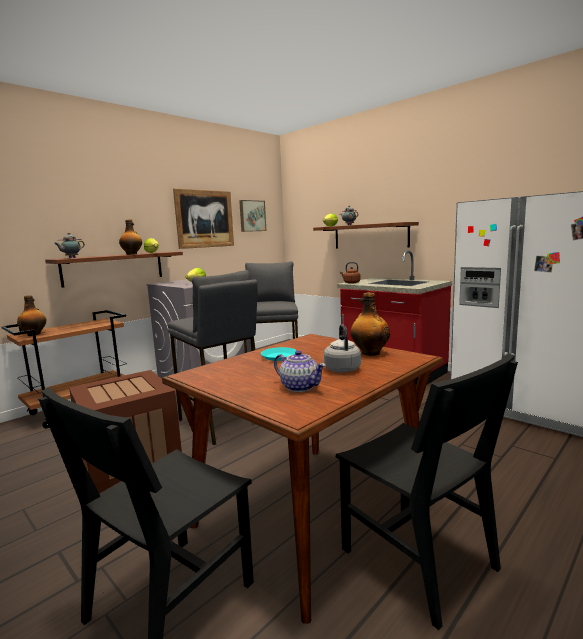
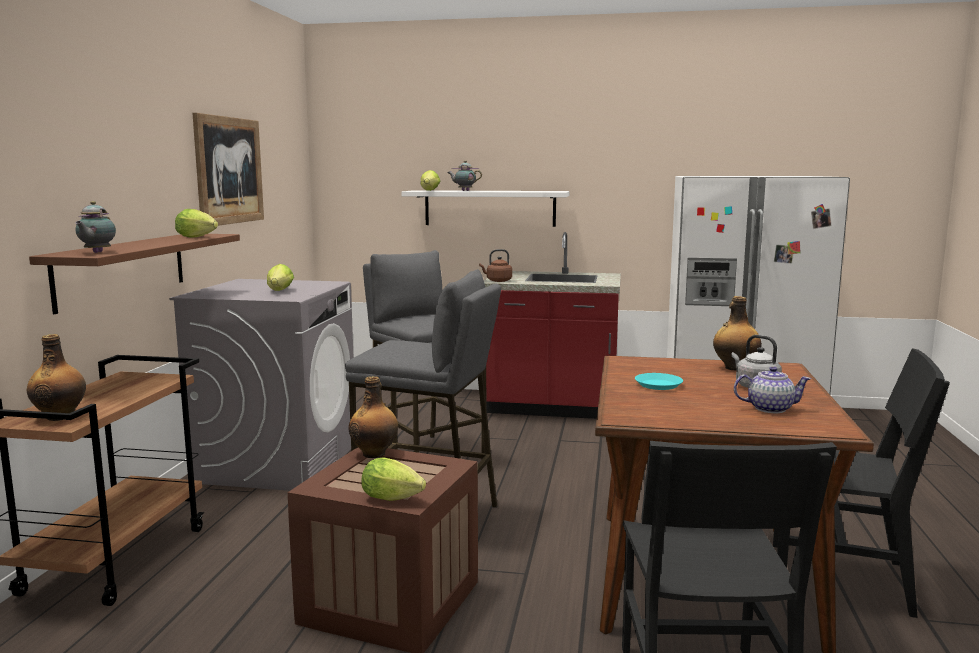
camera: 35 degrees left, 0 degrees up
(91, 402) = (395, 499): none -> lettuce
(132, 254) = (174, 241): bottle -> bottle (375, 453)
(252, 216) = (279, 165): picture -> none
(370, 236) = (489, 208): brown shelf -> white shelf

